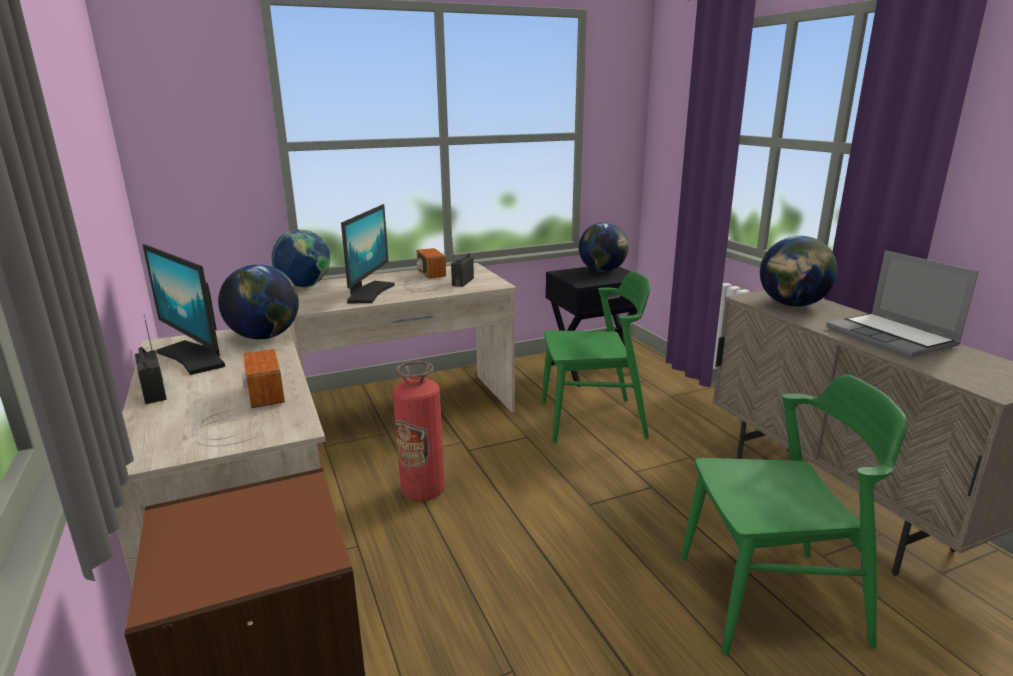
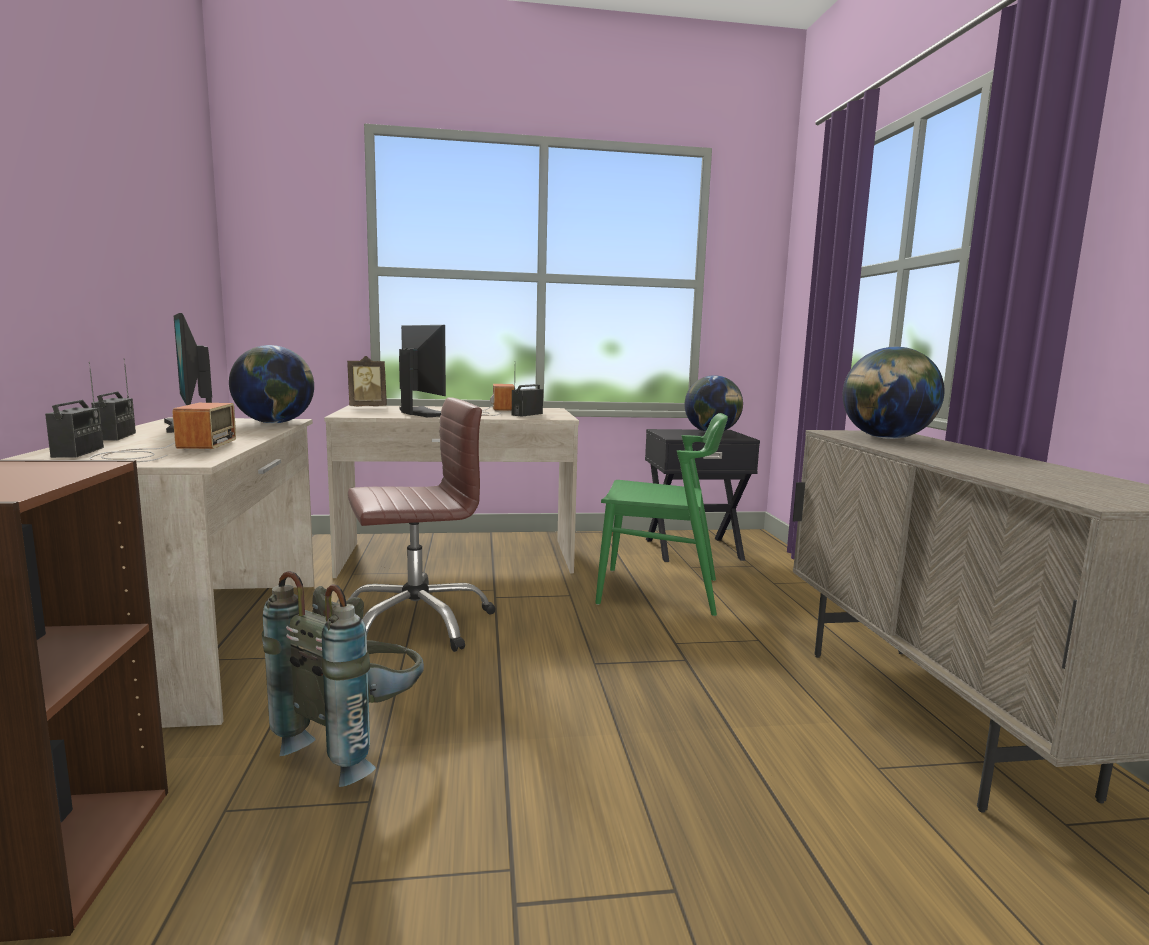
camera: 15 degrees right, 10 degrees down
(166, 431) = (78, 452): none -> radio
(305, 287) = (367, 407): globe -> picture frame
(369, 293) = (420, 413): monitor -> monitor turned 60 degrees counterclockwise
(423, 491) = (416, 623): fire extinguisher -> brown office chair
(464, 622) = (356, 743): none -> grey backpack
(771, 600) = (765, 801): green chair -> none
(892, 337) = (996, 462): laptop -> none

